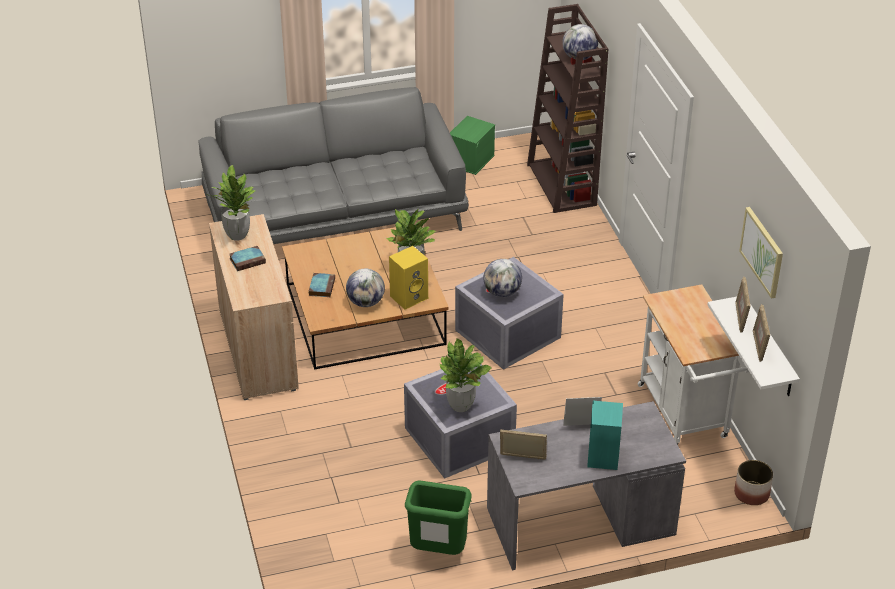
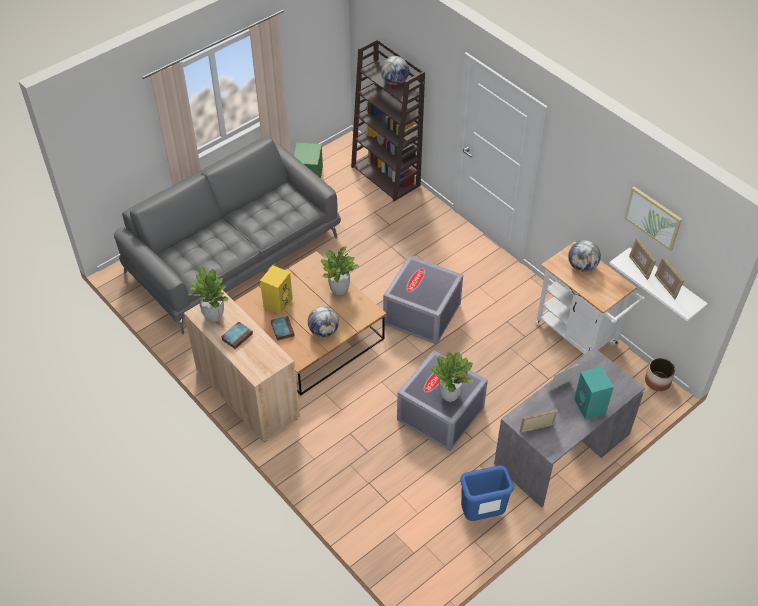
camera: 25 degrees left, 10 degrees up
(409, 296) = (352, 314): yellow speaker -> yellow speaker (278, 302)
(437, 552) = (482, 514): green trash can -> blue trash can
(502, 292) = (420, 288): globe -> globe (582, 266)

